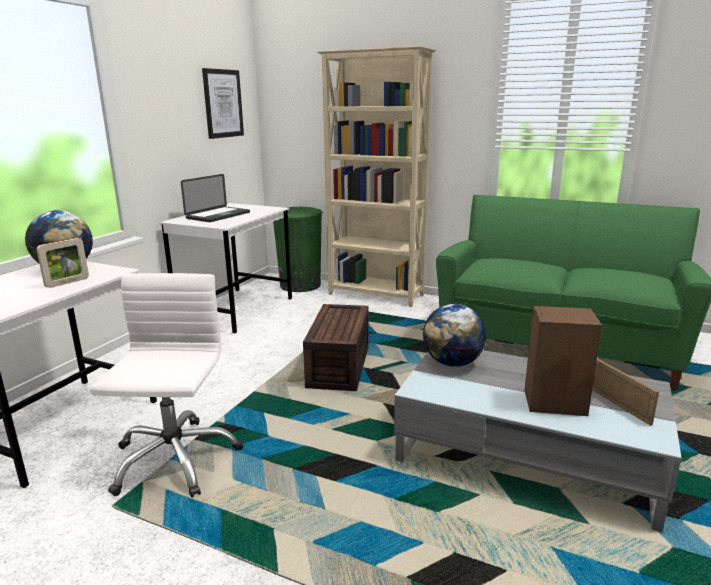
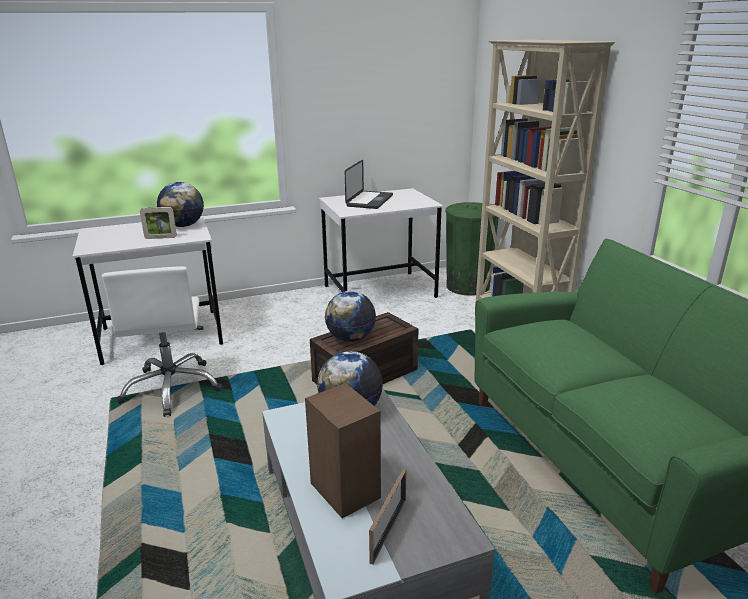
camera: 45 degrees right, 5 degrees up
(174, 459) = (172, 388): white office chair -> white office chair turned 120 degrees clockwise
(218, 215) = (369, 201): laptop -> laptop turned 60 degrees counterclockwise
(223, 103) = (419, 89): picture -> none
(334, 329) = (350, 338): none -> globe

